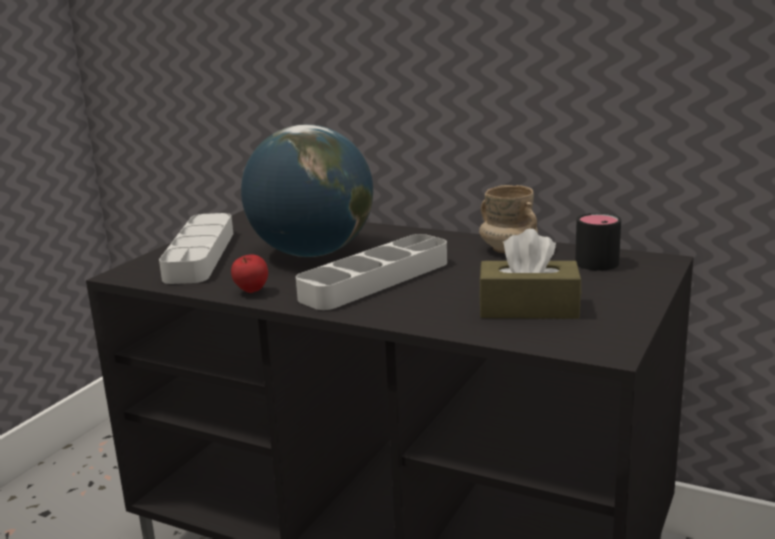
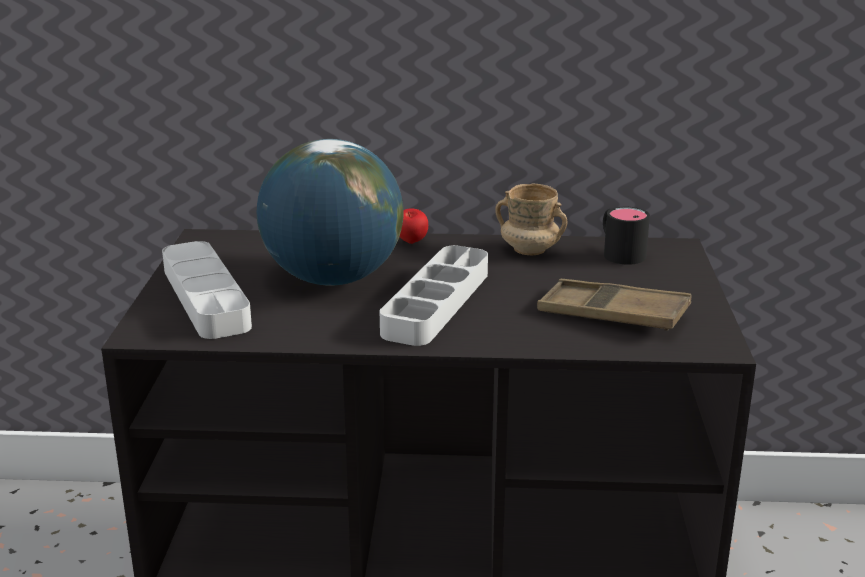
camera: 25 degrees left, 5 degrees up
(251, 292) = (320, 335): apple -> apple (411, 243)
(528, 308) = (612, 314): brown tissue box -> brown tray

